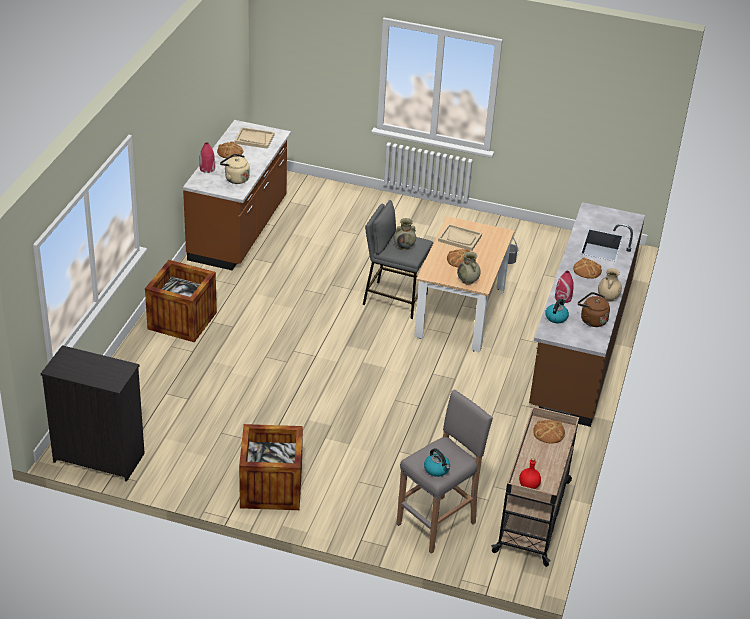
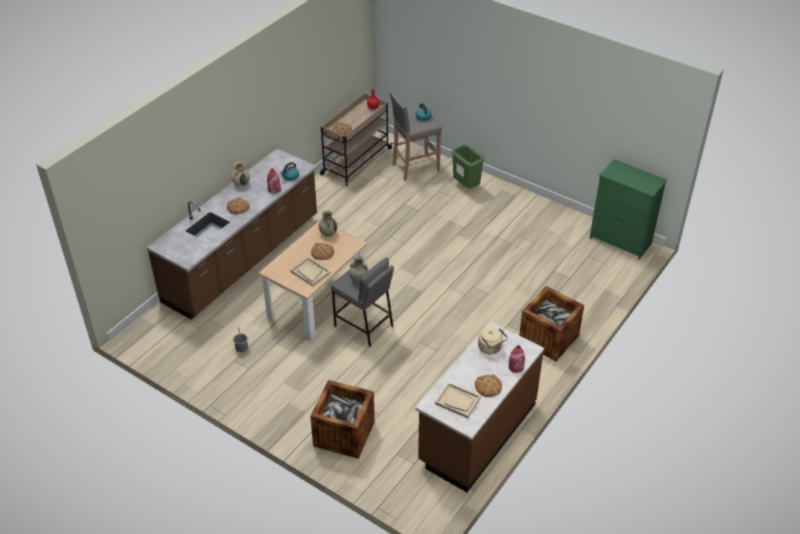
camera: 160 degrees left, 5 degrees up
(98, 457) = (620, 241): black dresser -> green dresser
(271, 488) = (509, 203): crate -> crate (344, 434)
(344, 504) = (466, 186): none -> green trash can
(591, 320) = (267, 170): brown kettle -> none

